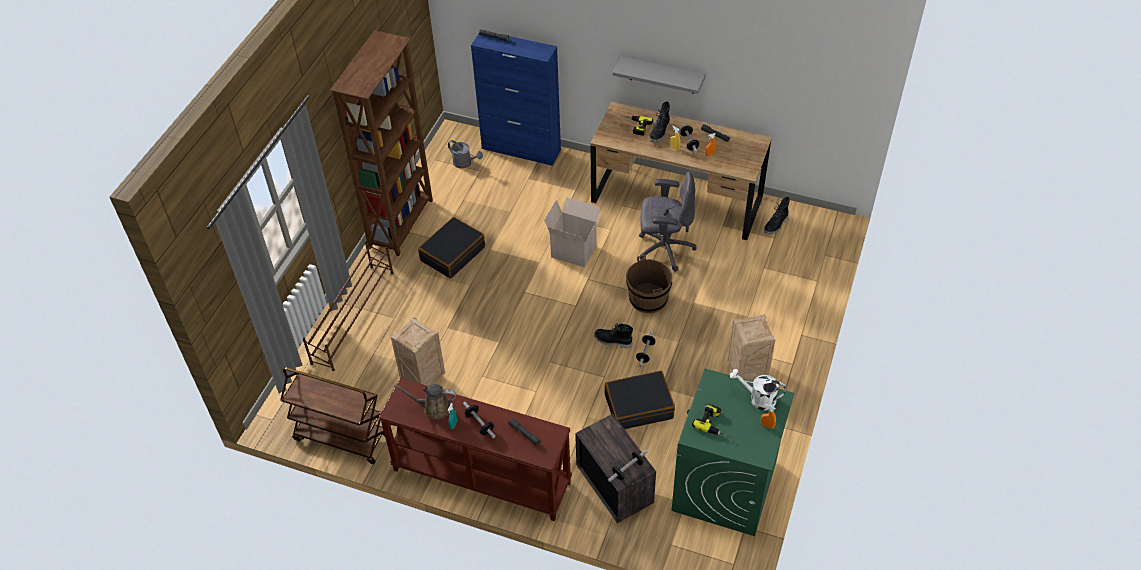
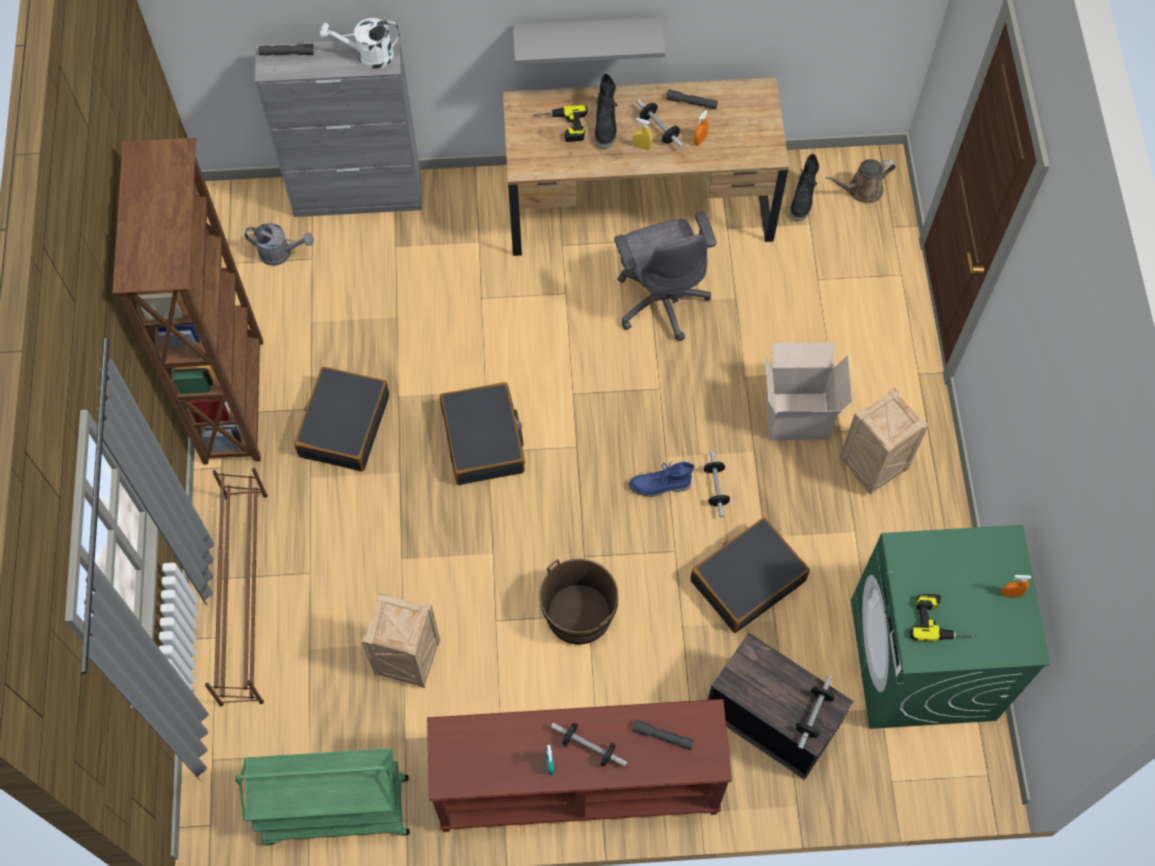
camera: 25 degrees left, 15 degrees up
(341, 438) = (334, 811): brown cart -> green cart
(434, 407) = (506, 748): brown watering can -> brown watering can (861, 190)
(521, 149) = (358, 197): blue cabinet -> grey cabinet
(525, 285) = (484, 440): none -> black suitcase
(575, 250) = (530, 351): cardboard box -> cardboard box (798, 414)
(612, 341) = (659, 487): black boot -> blue boot
(648, 299) = (677, 395): brown bucket -> brown bucket (578, 615)
(664, 249) = (661, 299): grey office chair -> grey office chair turned 90 degrees clockwise
(757, 398) = (978, 554): white watering can -> white watering can (368, 55)

